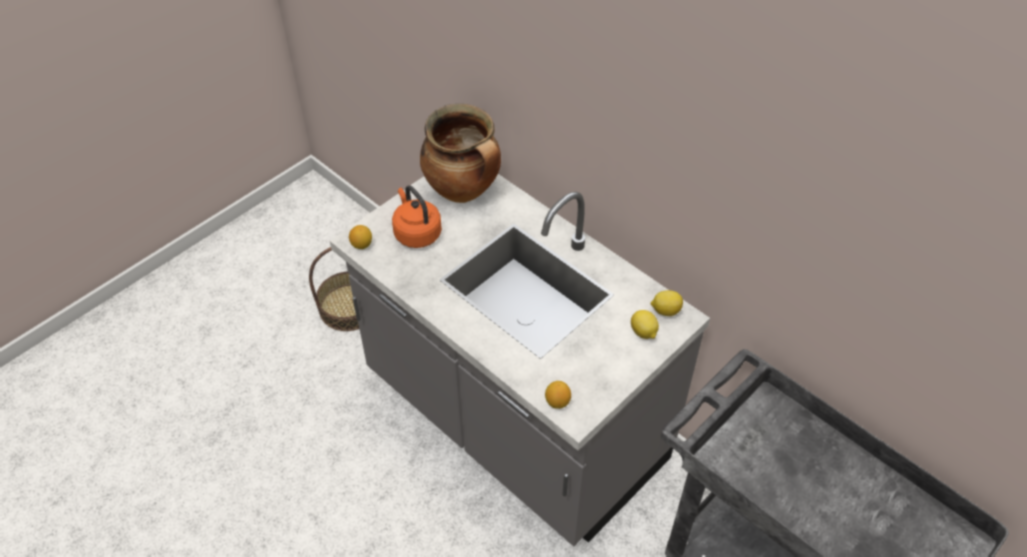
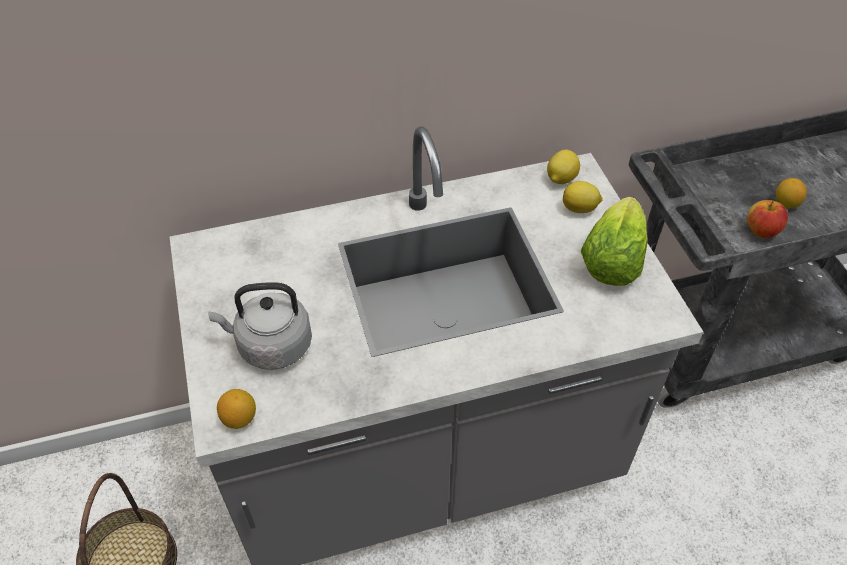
camera: 60 degrees left, 0 degrees up
(416, 233) = (271, 346): orange kettle -> grey kettle
(464, 190) = (242, 265): cooking pot -> none
(557, 402) = (636, 324): lemon -> lemon (786, 203)
(605, 368) = (611, 261): none -> lettuce
(750, 473) = (761, 231): none -> apple

